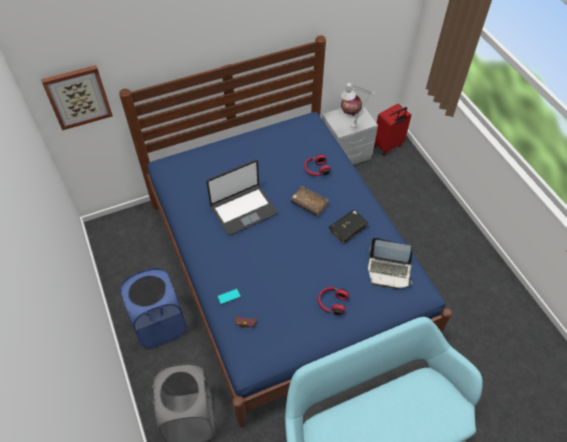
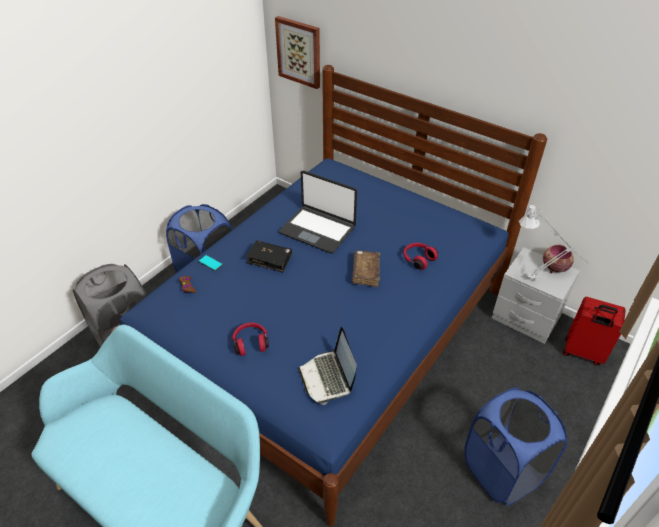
camera: 60 degrees right, 10 degrees down
(348, 229) = (359, 317): black book -> black book (270, 259)
(442, 235) = (502, 471): none -> blue laundry basket

